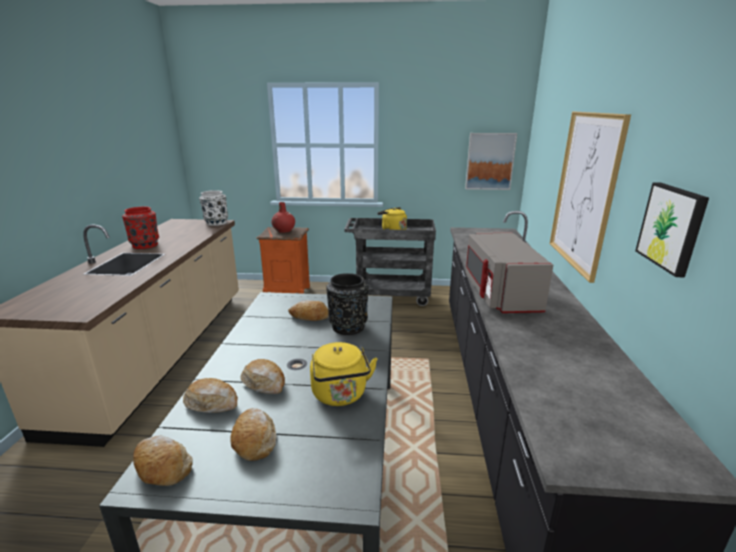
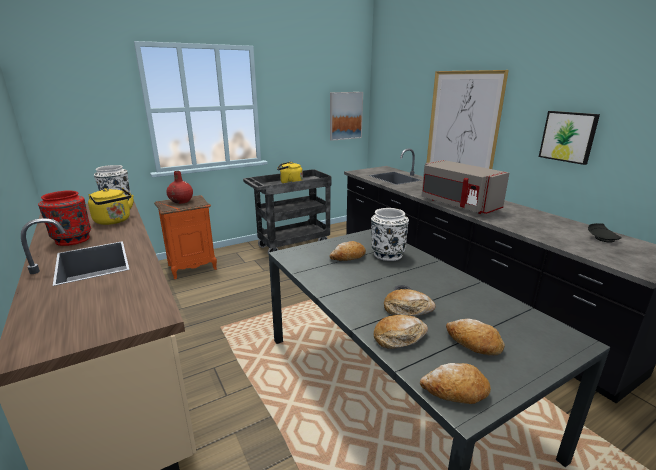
camera: 35 degrees left, 0 degrees up
(340, 395) = (467, 295): yellow kettle -> yellow kettle (114, 221)
(348, 326) = (387, 254): black vase -> white vase
(615, 398) = (602, 238): none -> black plate

